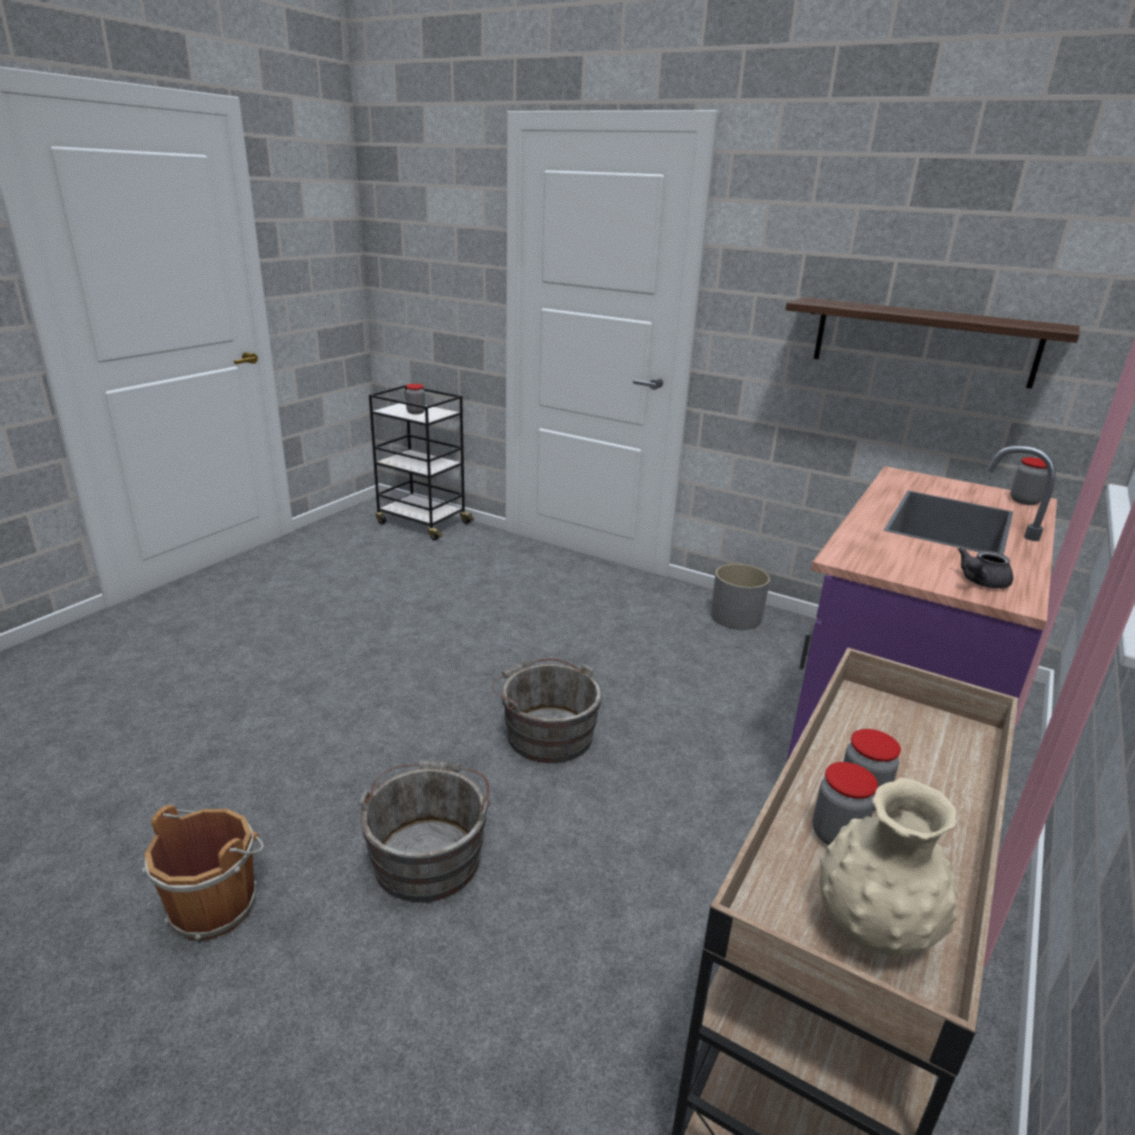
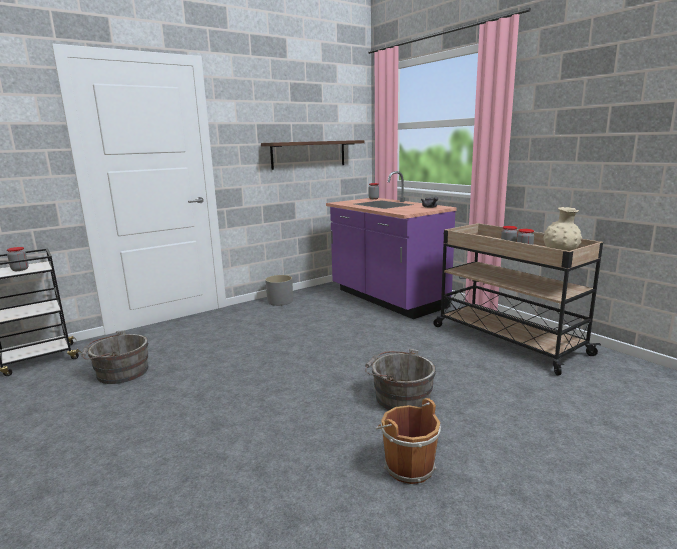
camera: 65 degrees left, 10 degrees down
(546, 732) = (329, 356): grey bucket -> grey bucket (119, 373)

